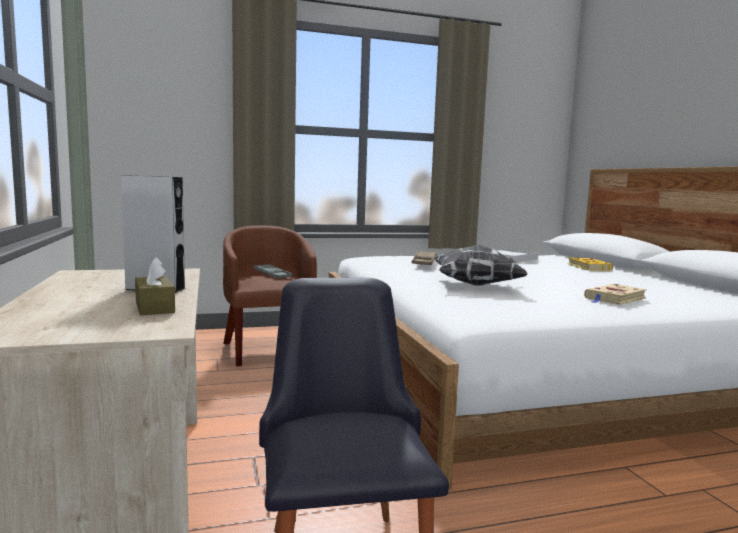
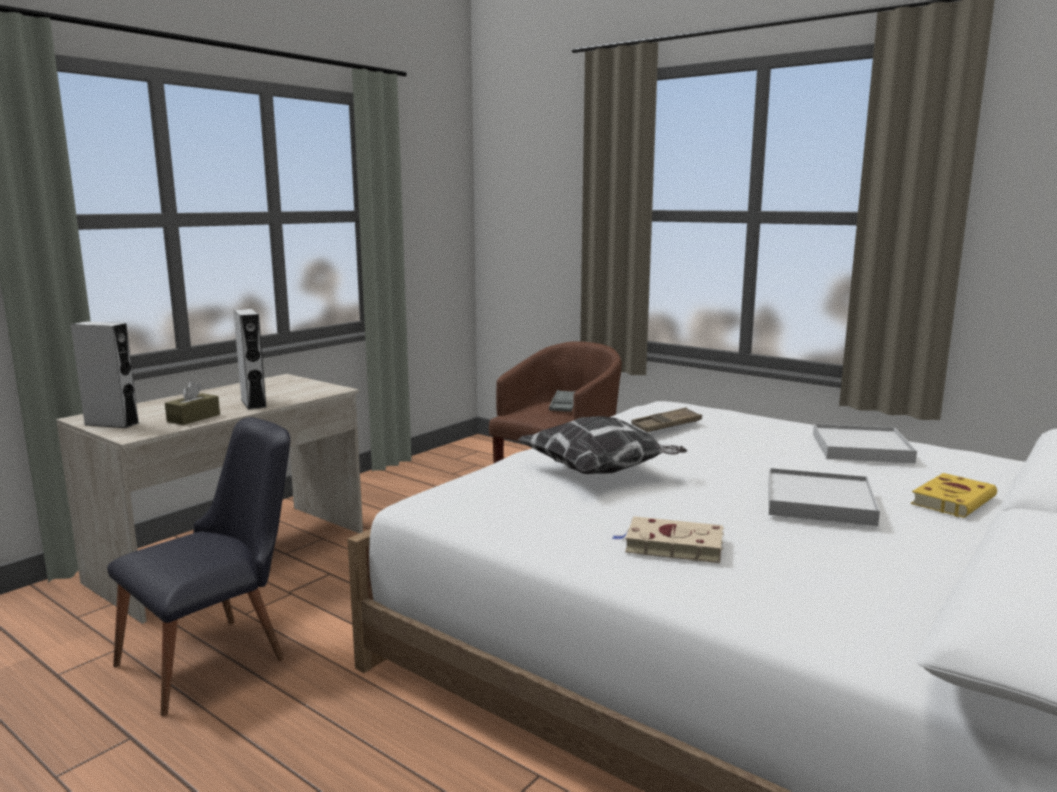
camera: 55 degrees right, 5 degrees up
(72, 331) = (111, 424): none -> grey speaker
(575, 275) = (819, 502): none -> white tray

